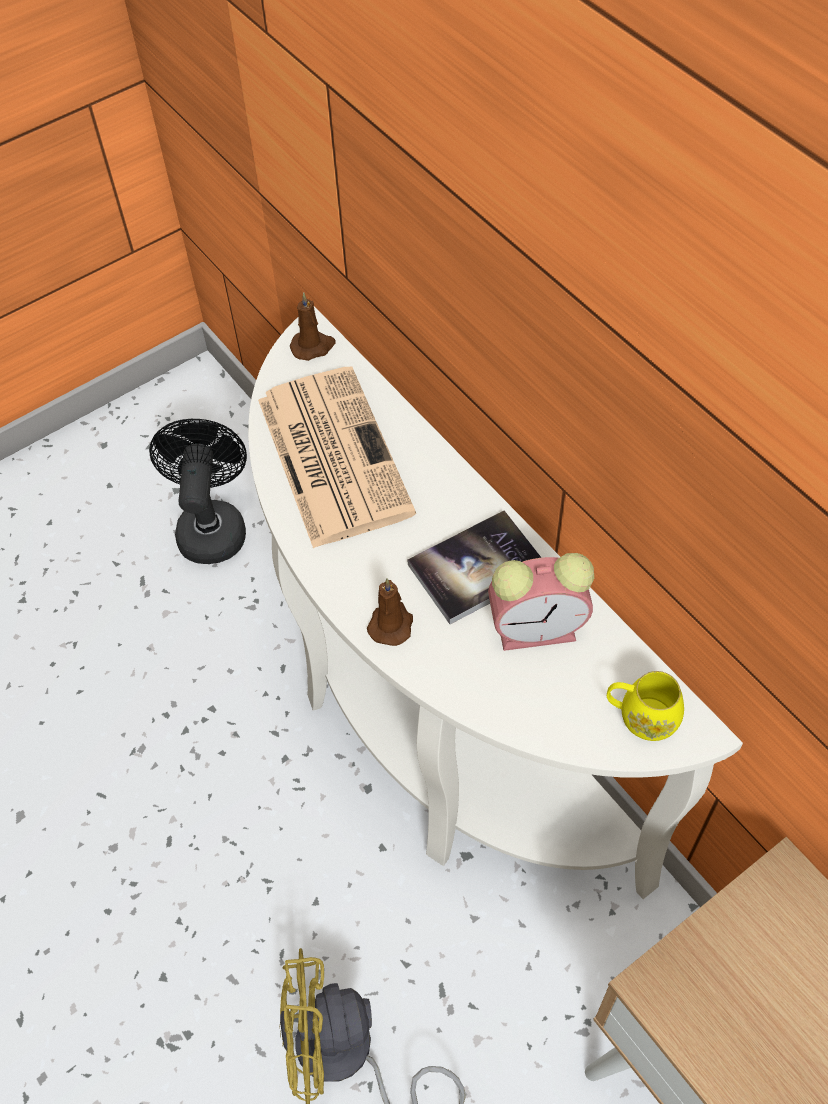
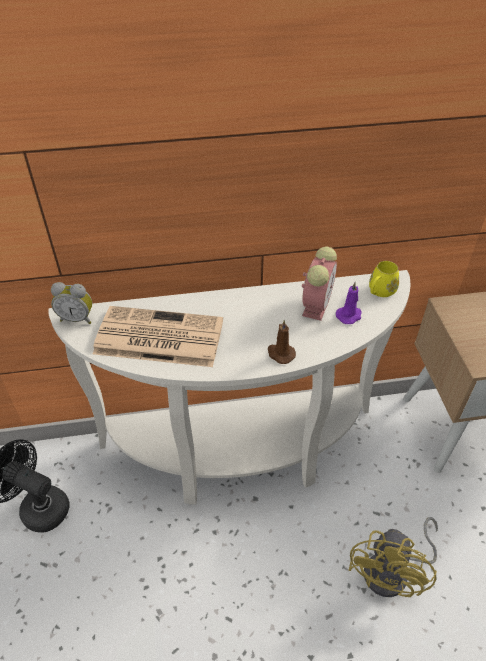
camera: 65 degrees left, 10 degrees down
(313, 346) = (77, 318): brown candle -> alarm clock
(477, 568) = (269, 311): book -> none
(543, 689) = (349, 315): none -> purple candle

